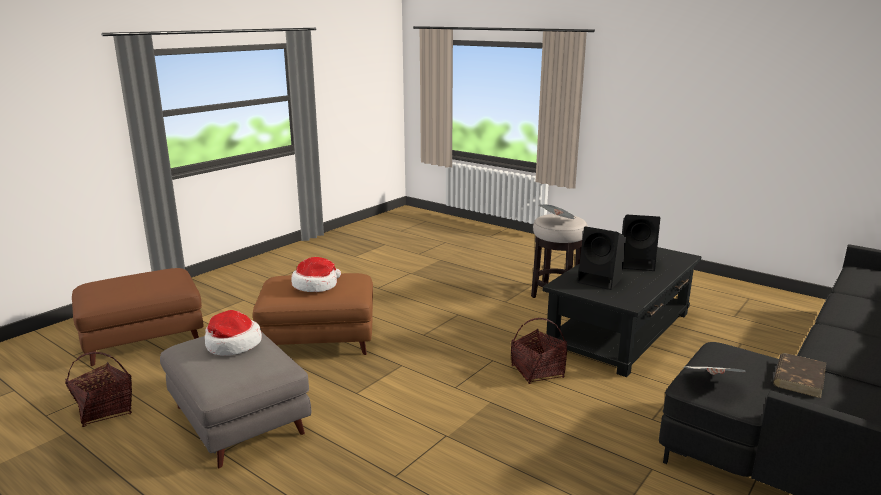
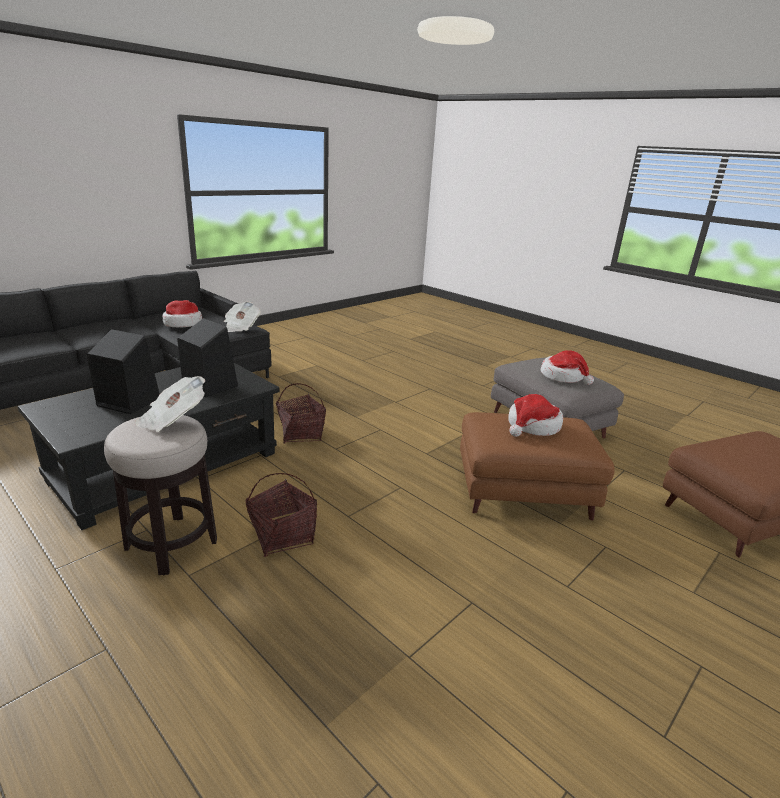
camera: 175 degrees left, 5 degrees up
(105, 411) = (661, 442): basket -> basket (282, 535)
(799, 377) = (183, 324): brown book -> hat

